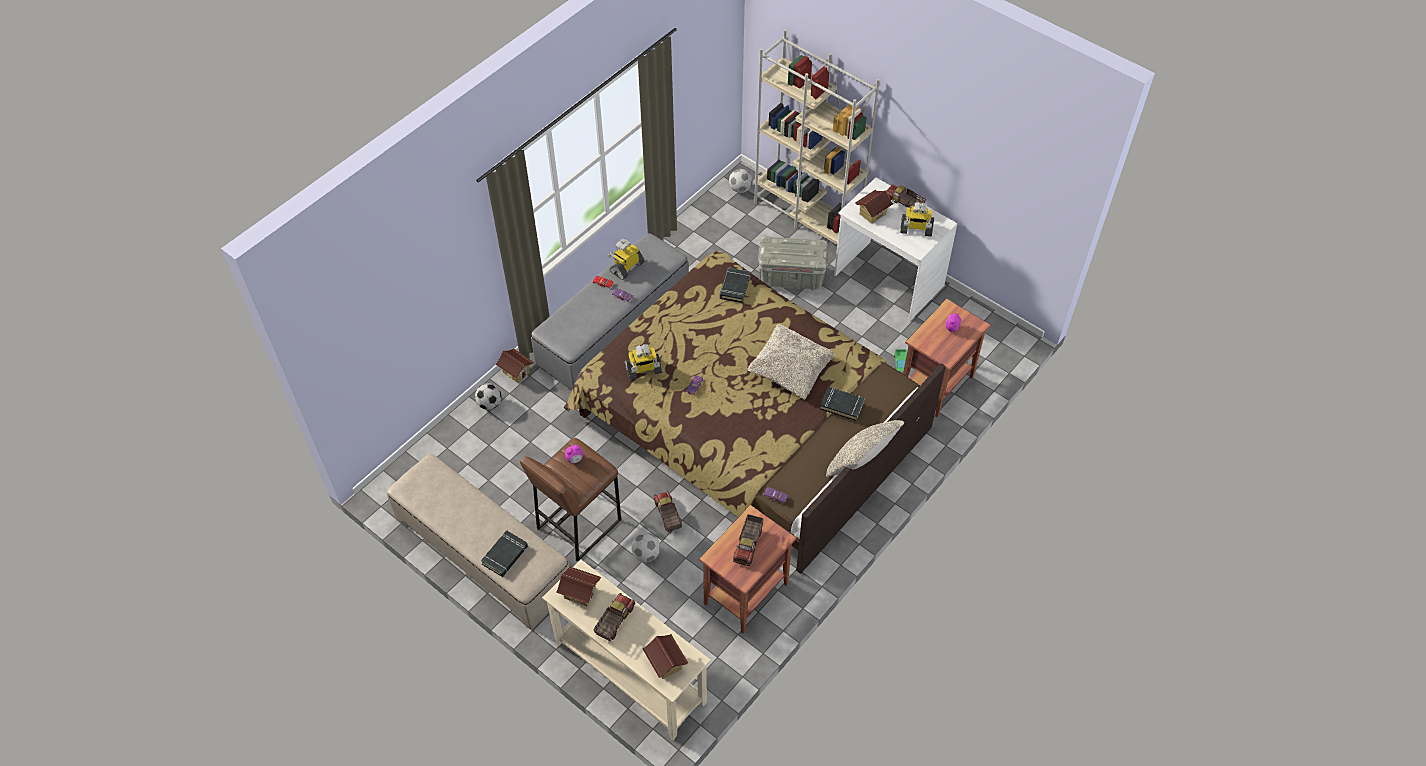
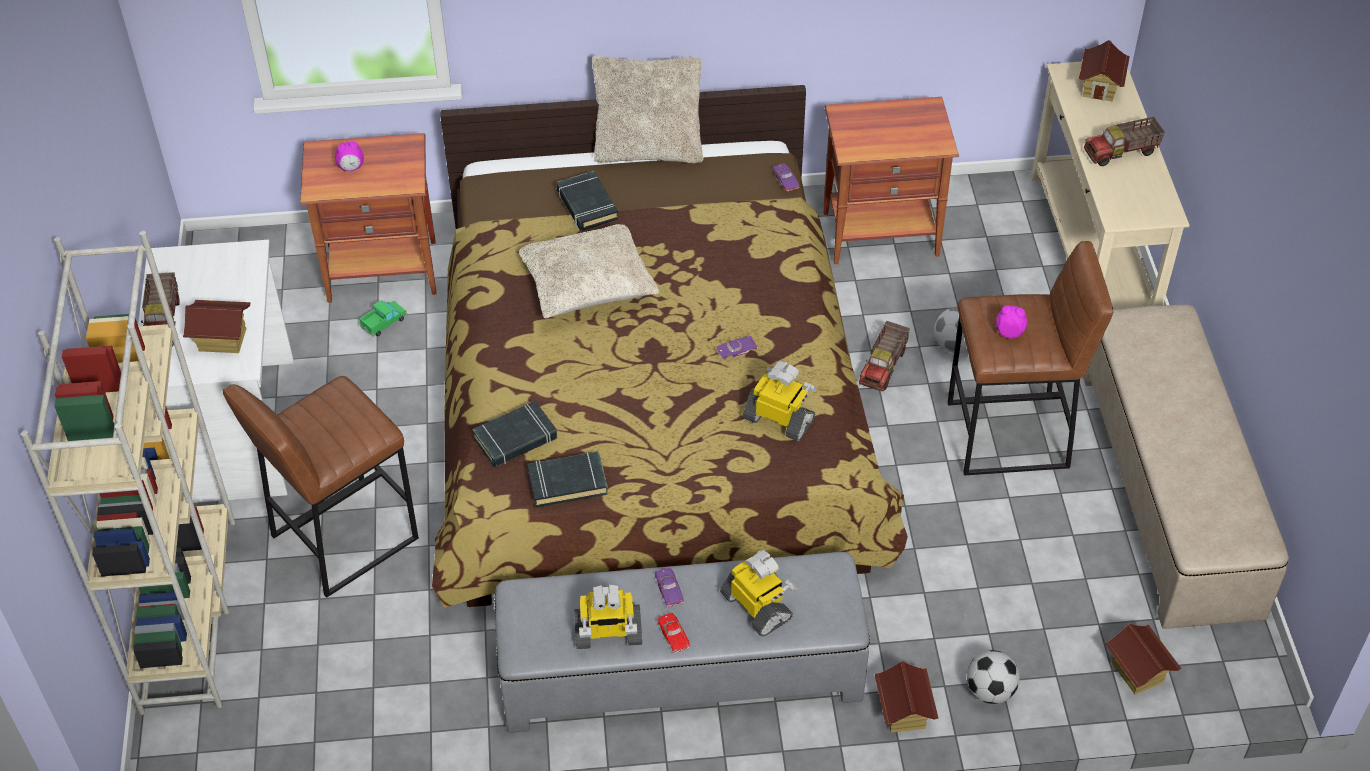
camera: 135 degrees left, 5 degrees down
(505, 555) = (1176, 362): black book -> black book (567, 482)
(580, 593) = (1138, 200): toy house -> toy house (1137, 672)
(740, 189) = (203, 753): football -> none
(748, 545) = (887, 130): toy truck -> none
(792, 277) = (342, 538): grey storage box -> brown stool
(916, 229) = (207, 278): toy robot -> toy robot (757, 607)

